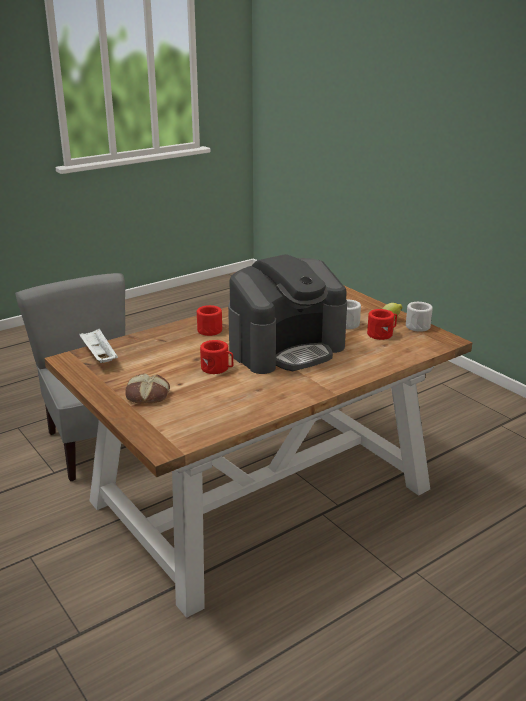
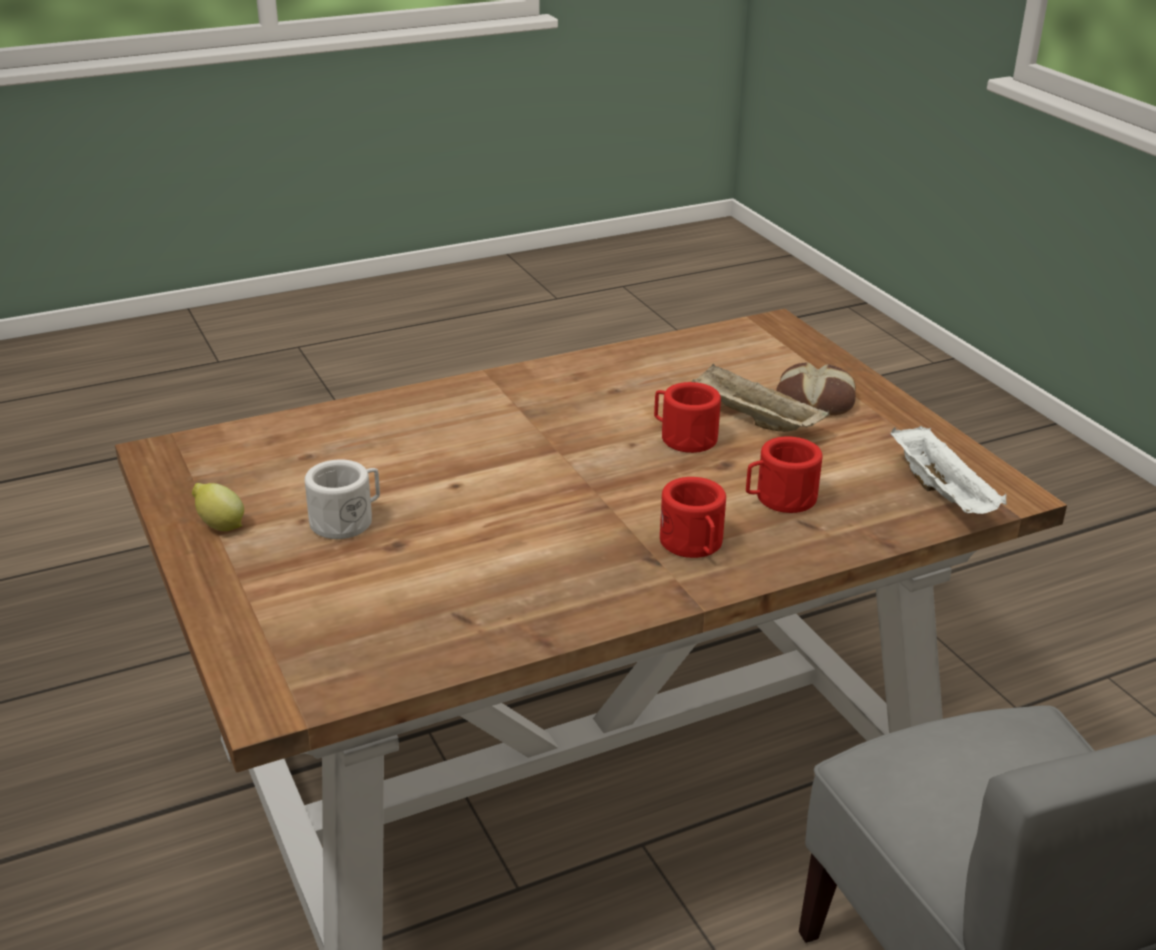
camera: 170 degrees left, 5 degrees up
(183, 381) = (753, 419): none -> beige tray
(286, 348) = (525, 469): coffee machine -> none
(382, 334) = (284, 485): red mug -> red mug (779, 499)
(416, 325) = (179, 500): white mug -> none

